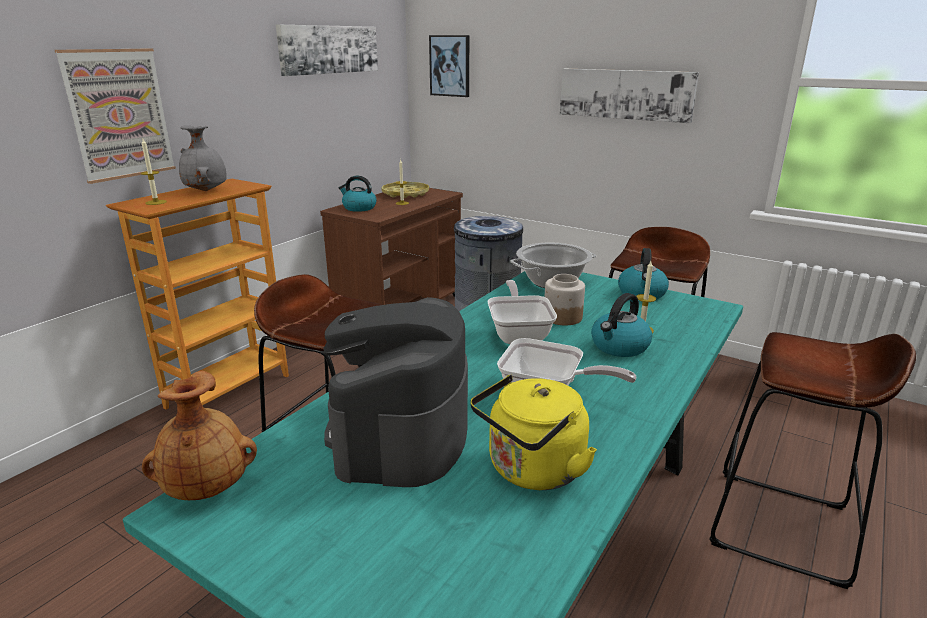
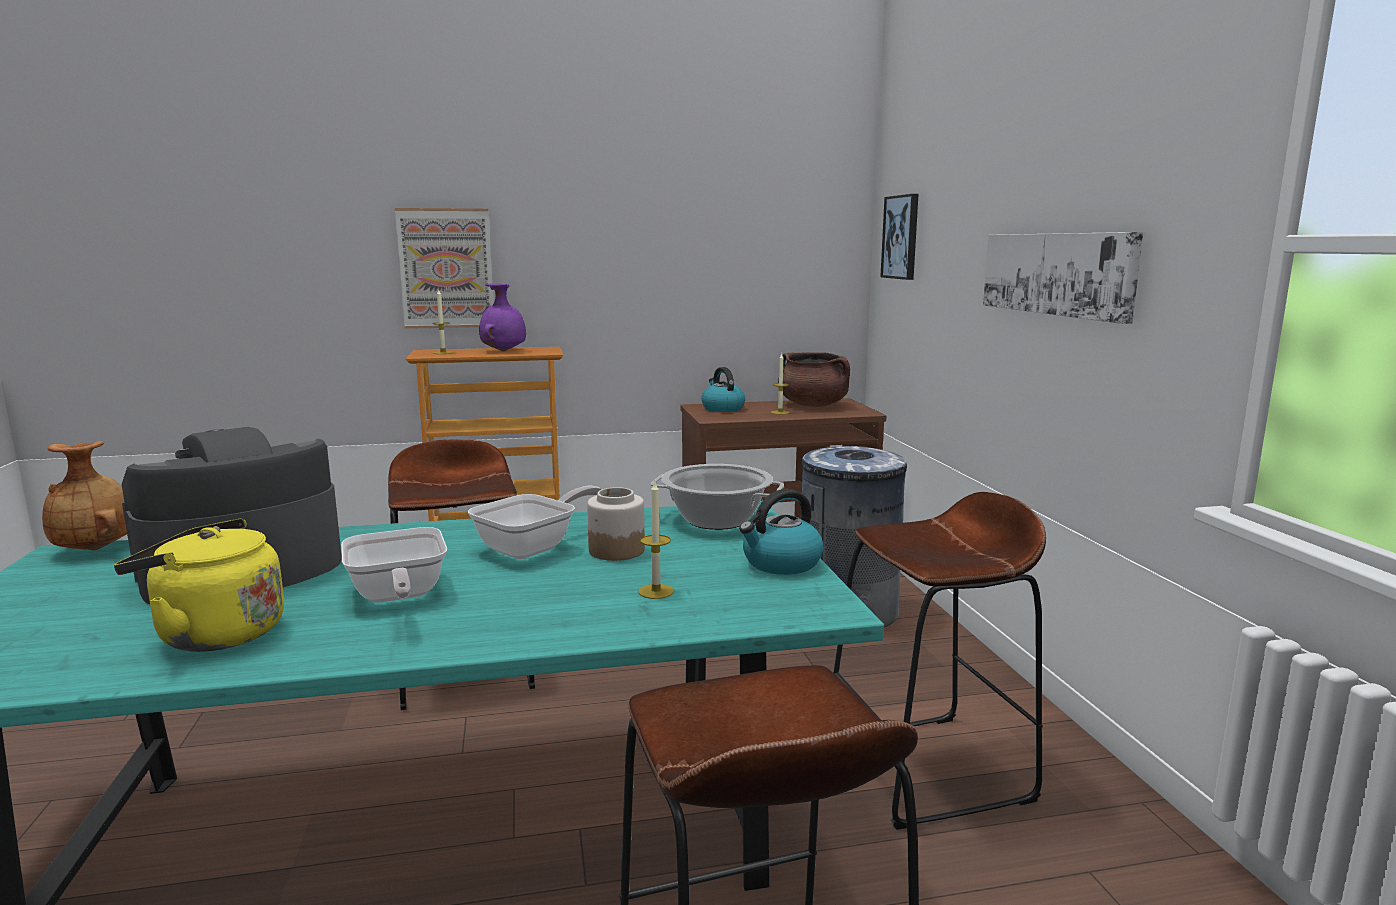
camera: 45 degrees right, 10 degrees down
(207, 190) = (504, 351): grey vase -> purple vase
(329, 49) = (727, 215): picture -> none
(405, 194) = (813, 405): yellow tray -> brown cooking pot
(619, 347) = (579, 594): kettle -> none

